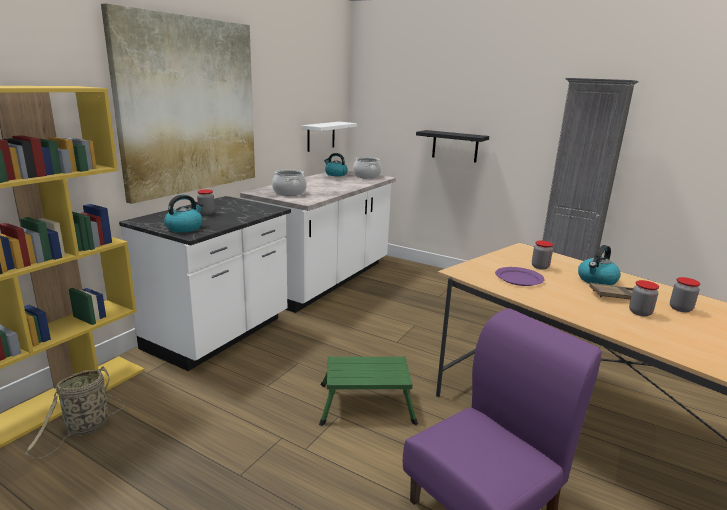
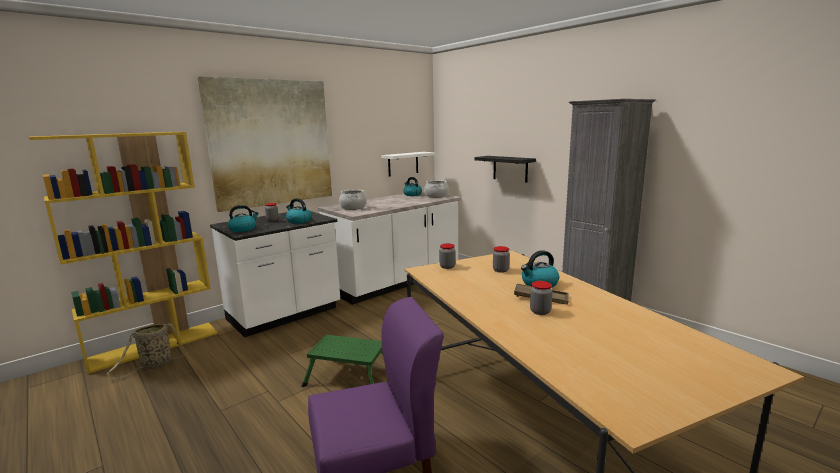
camera: 20 degrees right, 5 degrees down
(246, 214) = (298, 221): none -> kettle
(518, 278) = (466, 278): purple plate -> none
(680, 309) = (589, 312): jar -> jar (447, 267)

